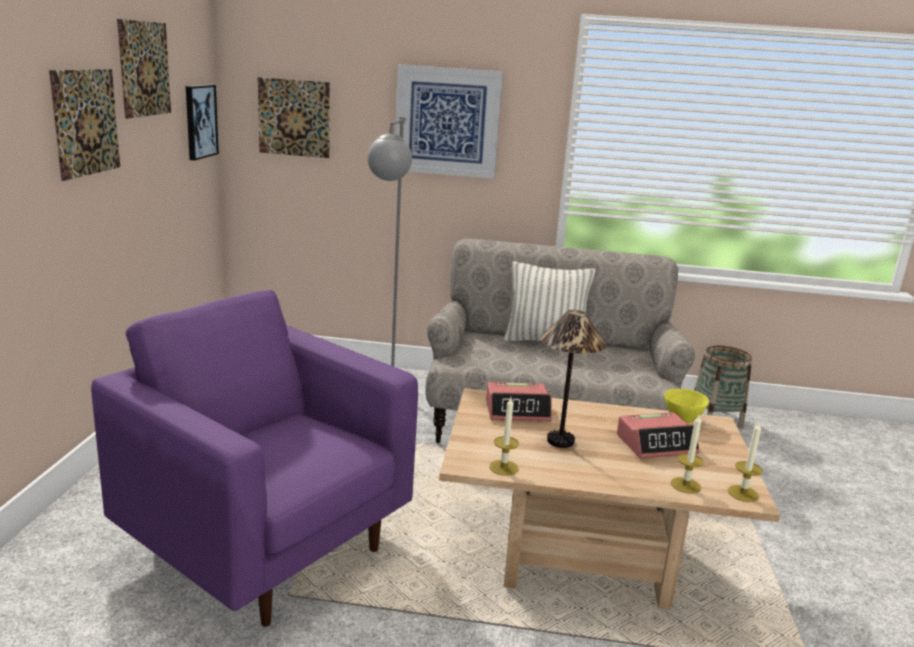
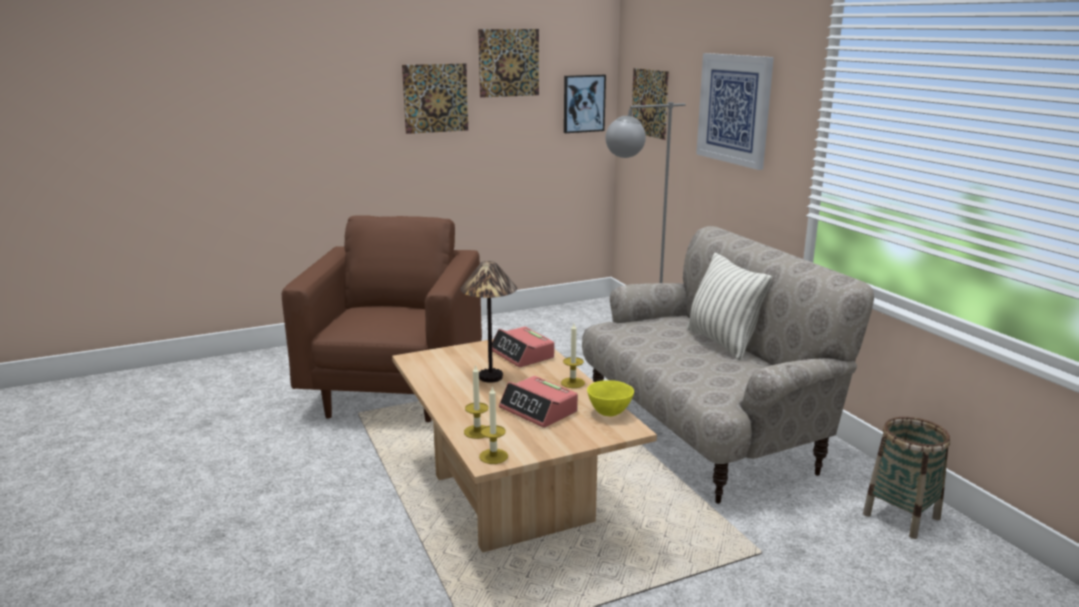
camera: 60 degrees right, 0 degrees up
(266, 547) = (396, 392): purple armchair -> brown armchair
(504, 468) = (422, 369): candle -> candle (573, 383)

